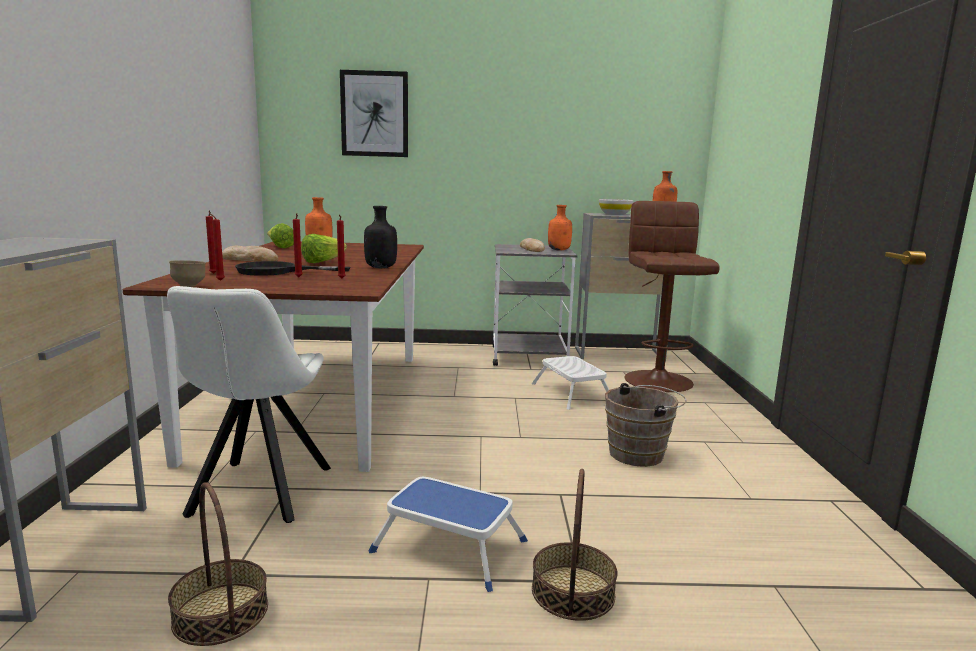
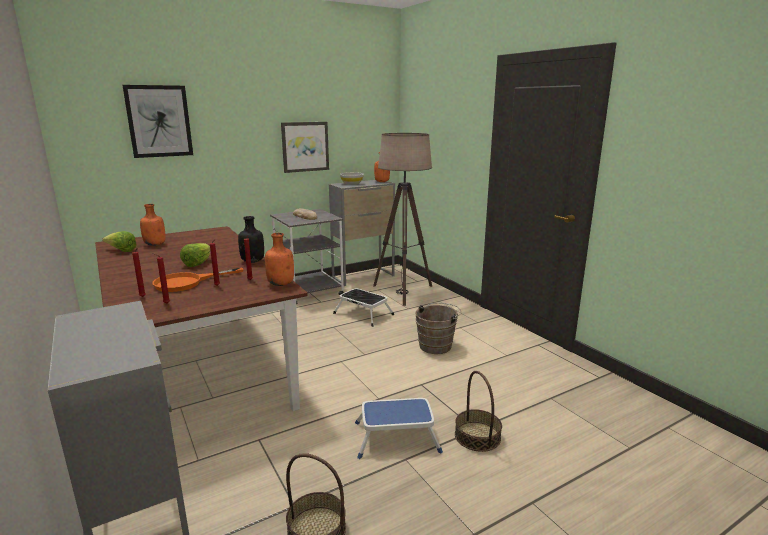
camera: 30 degrees left, 5 degrees up
(189, 286) = (158, 316): brown bowl -> none
(250, 259) = (132, 272): bread -> none
(260, 491) = (242, 449): white chair -> none
(277, 271) = (187, 282): black frying pan -> orange frying pan
(555, 158) = (305, 146): none -> picture
(559, 250) = (324, 215): orange bottle -> orange bottle (281, 284)
(571, 393) = (363, 314): white step ladder -> black step ladder
(659, 381) = (403, 292): brown stool -> floor lamp

